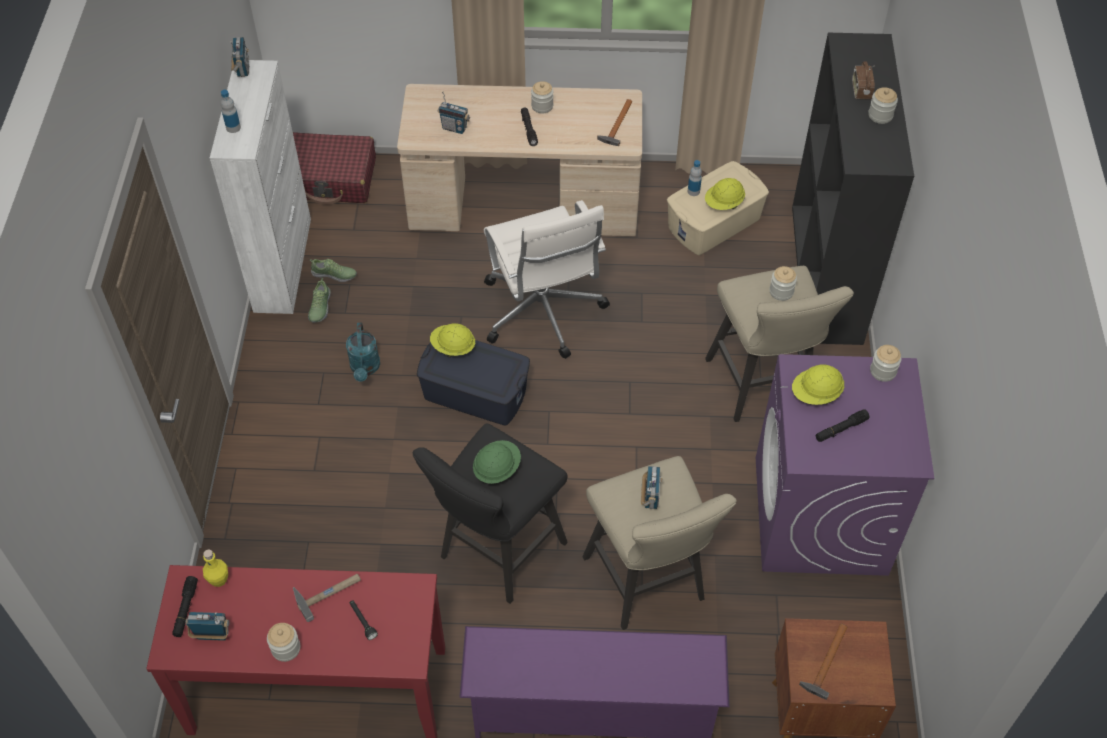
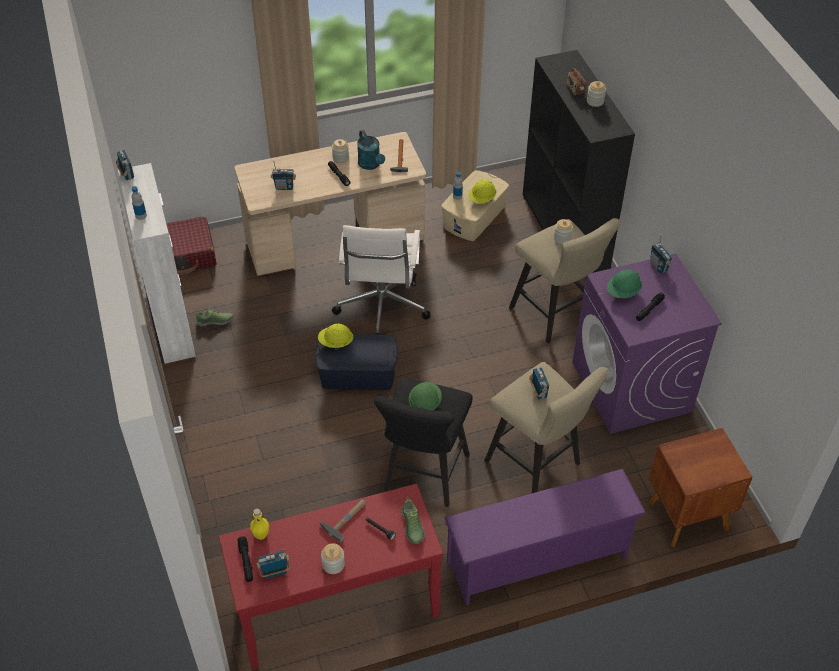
camera: 20 degrees left, 5 degrees down
(319, 307) = (214, 346): shoe -> shoe (412, 526)
(365, 368) = (268, 379): turquoise watering can -> turquoise watering can (371, 165)
(543, 313) = (381, 307): white office chair -> white office chair turned 45 degrees clockwise
(816, 394) = (623, 292): yellow hard hat -> green hard hat
(826, 663) = (697, 465): hammer -> none
(883, 371) = (658, 267): jar -> radio

